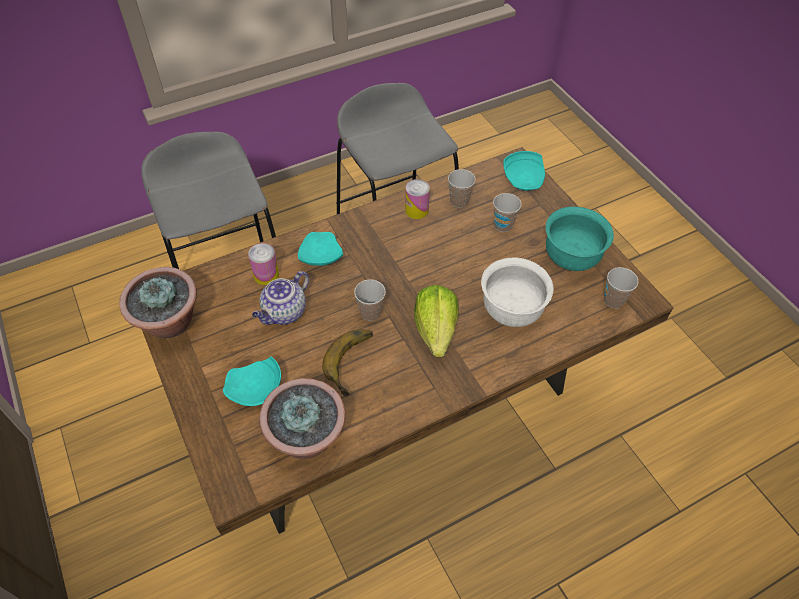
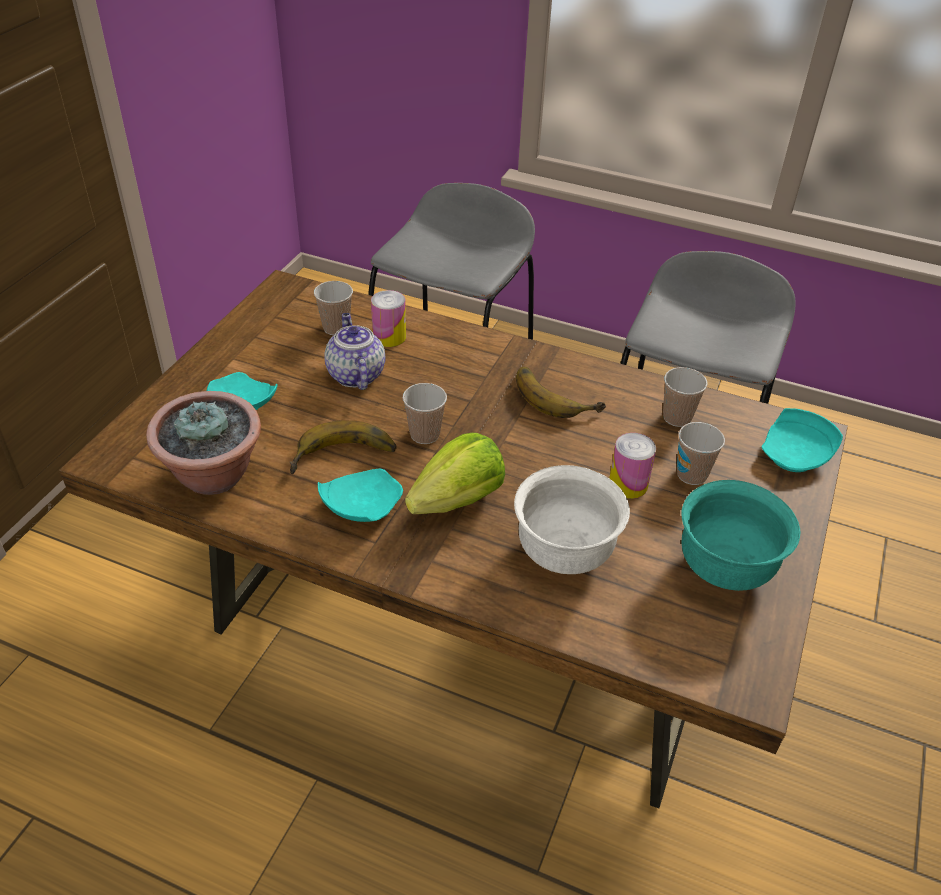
camera: 50 degrees right, 10 degrees down
(169, 323) = (264, 312): potted plant -> none
(284, 313) = (355, 374): teapot -> teapot turned 75 degrees clockwise
(320, 257) = (456, 358): turquoise plate -> turquoise plate (360, 507)
(395, 235) = (556, 395): none -> banana
(416, 210) = (615, 392): can -> can (628, 484)
(613, 300) = (709, 652): cup -> cup (336, 328)

